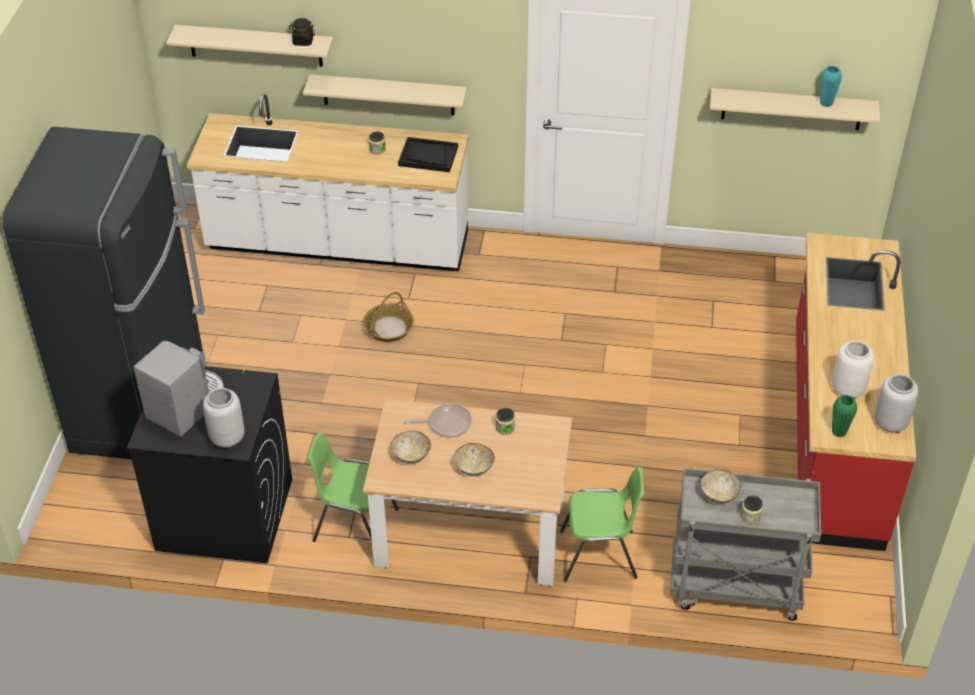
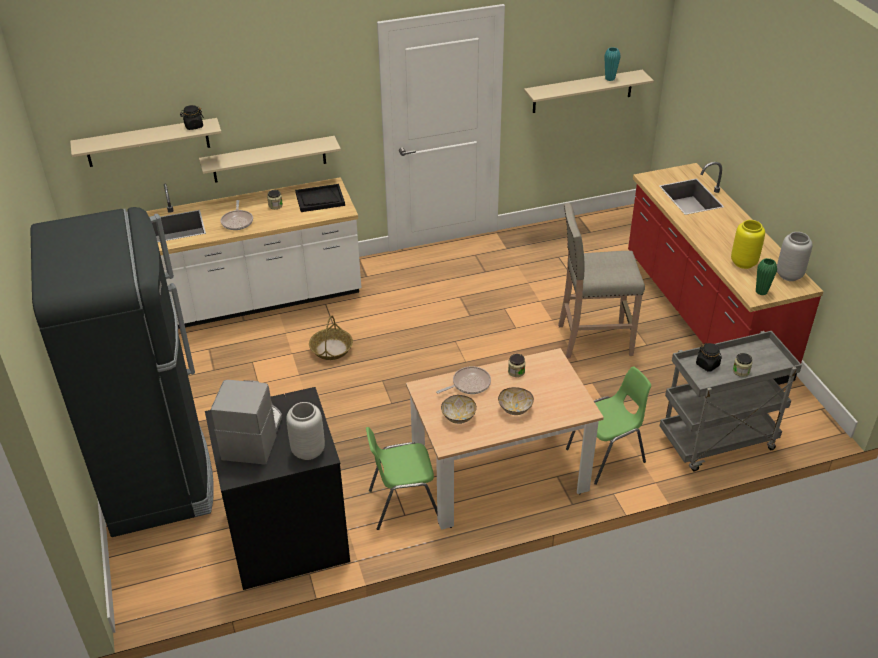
camera: 25 degrees left, 5 degrees down
(327, 157) = (237, 221): none -> frying pan
(680, 416) = (592, 339): none -> beige stool
(718, 495) = (707, 365): bowl -> black jar
(848, 390) = (744, 263): white vase -> yellow vase

